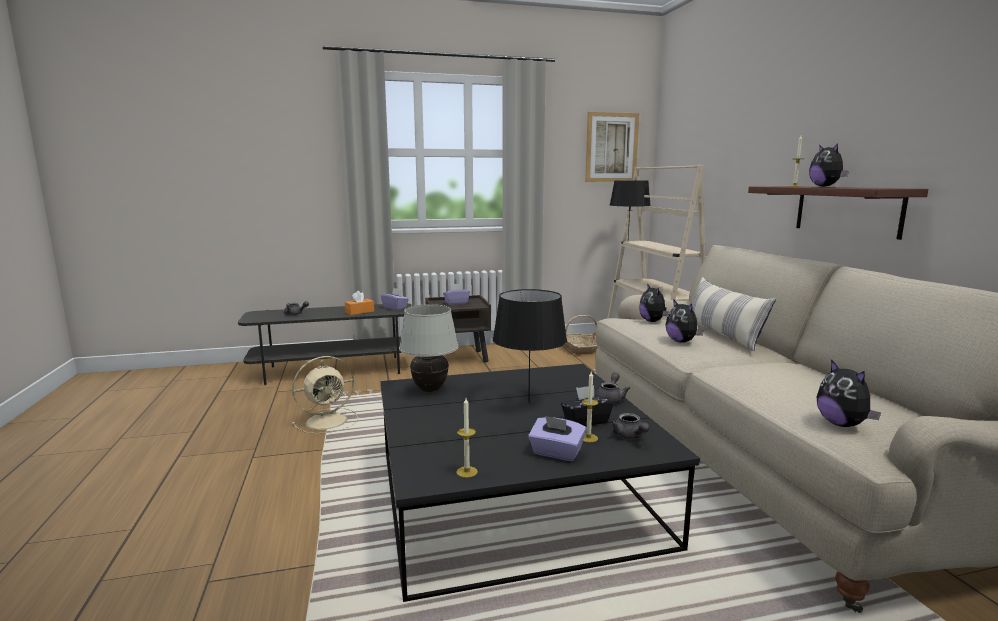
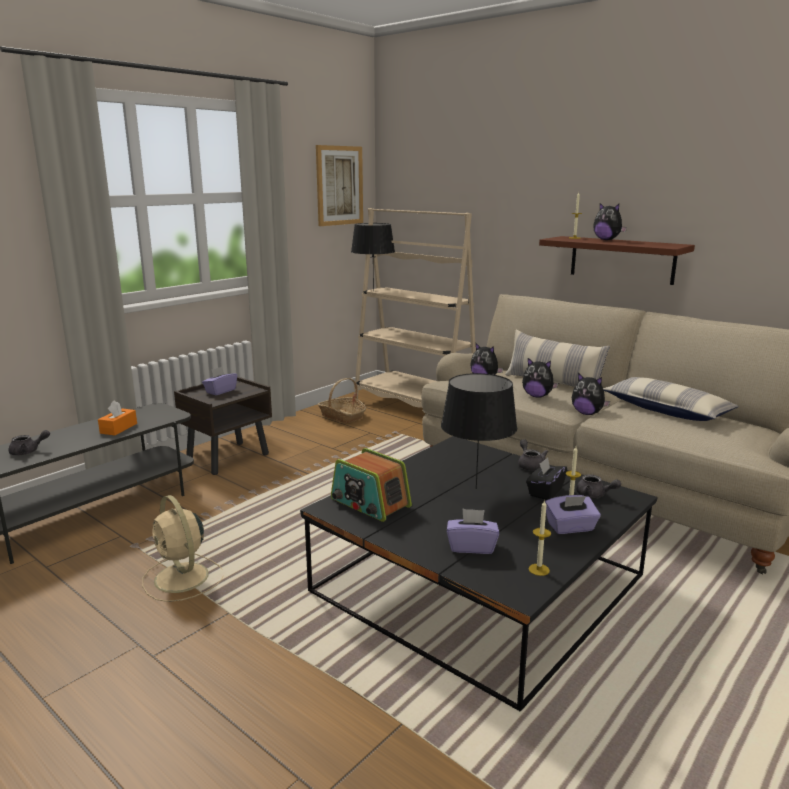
camera: 35 degrees left, 5 degrees up
(328, 421) = (182, 579): beige fan -> beige fan turned 120 degrees clockwise
(395, 308) = (156, 413): purple tissue box -> purple tissue box (471, 546)
(430, 389) = (370, 503): white table lamp -> radio
(813, 379) = (666, 410): none -> pillow
(842, 424) = (734, 443): plush toy -> plush toy (587, 413)

